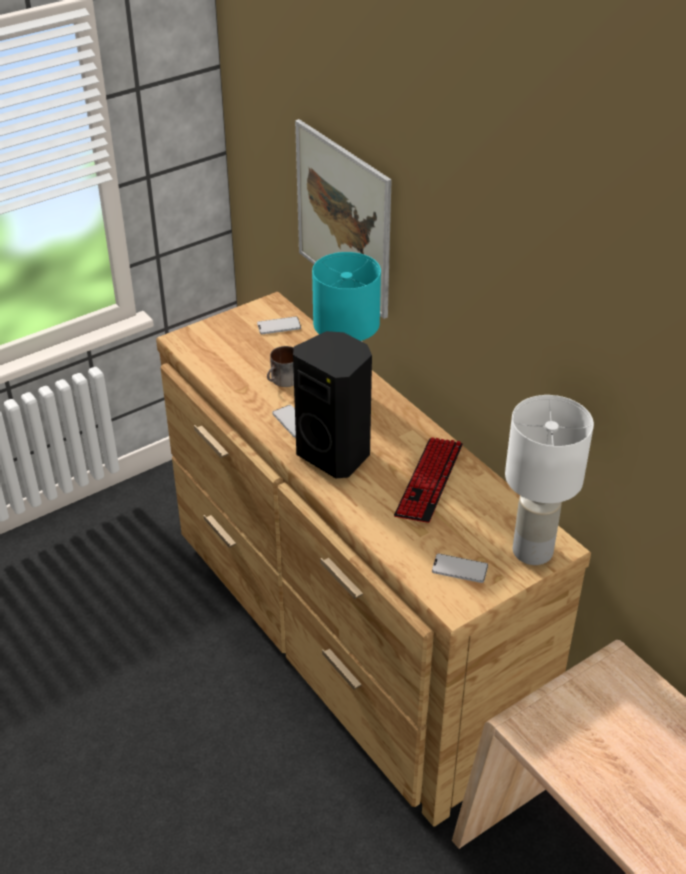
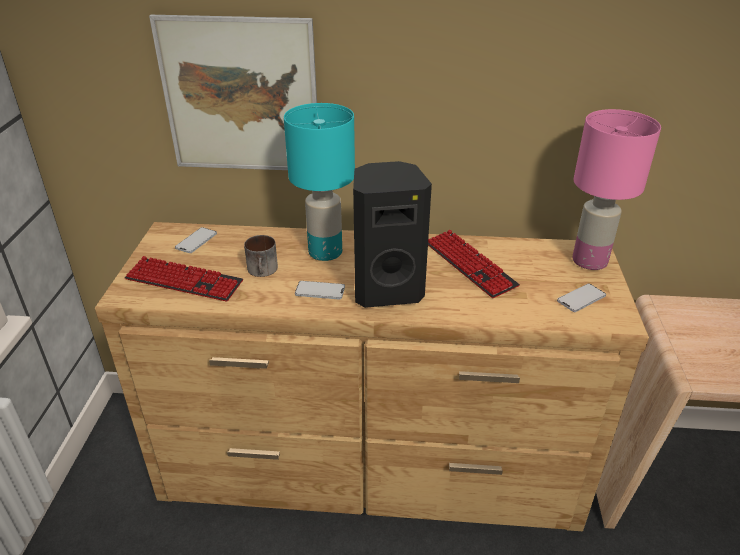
camera: 50 degrees left, 5 degrees down
(226, 353) = (184, 281): none -> keyboard
(531, 550) = (588, 261): white table lamp -> pink table lamp

